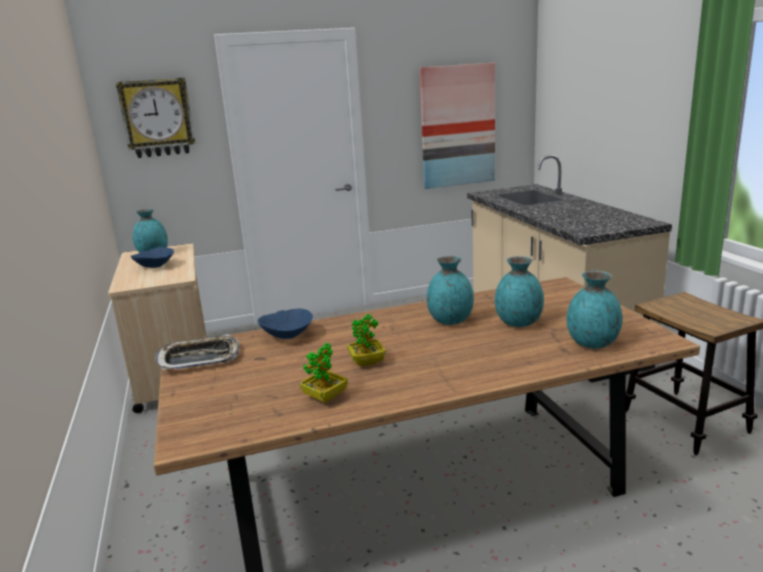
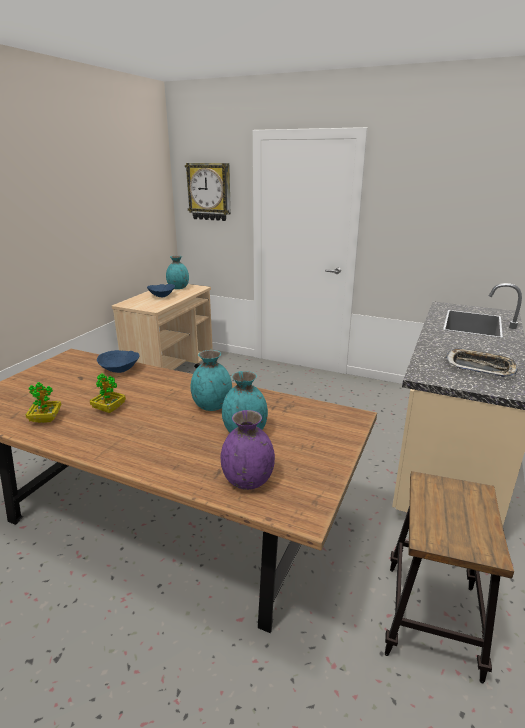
camera: 40 degrees right, 5 degrees up
(199, 358) = (63, 363): tray -> tray (479, 367)
(457, 126) = (458, 233): picture -> none
(592, 343) = (247, 481): turquoise vase -> purple vase

